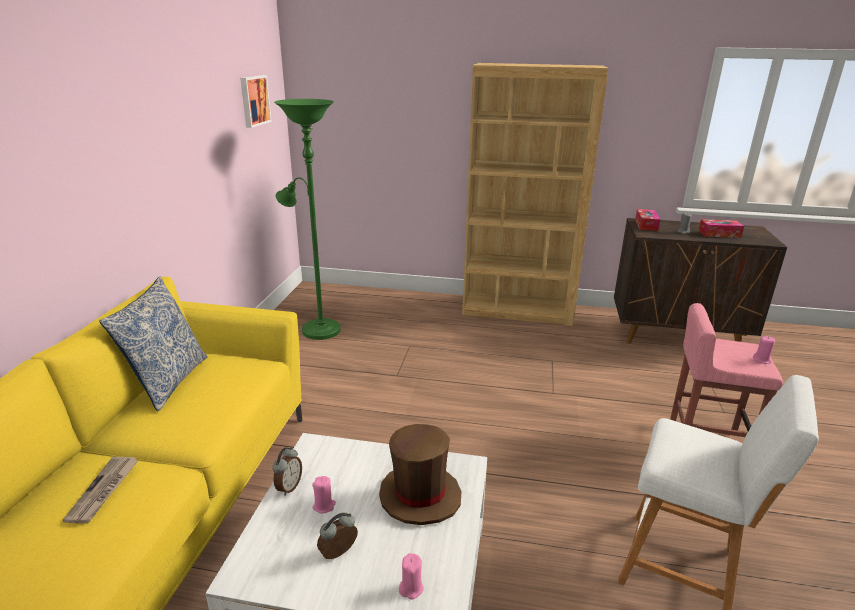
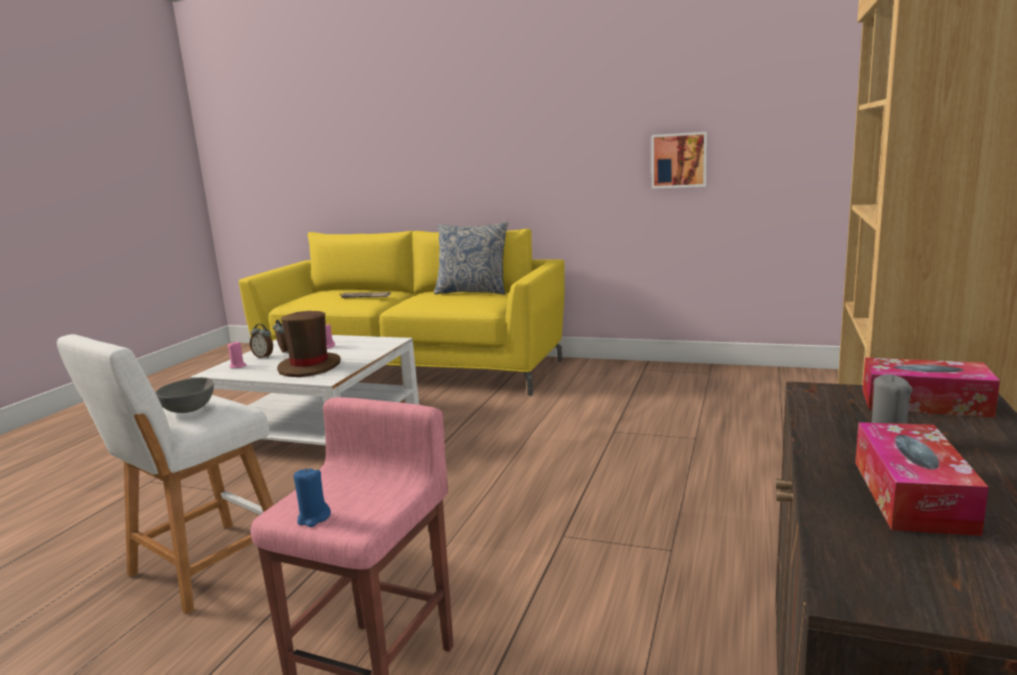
camera: 100 degrees right, 10 degrees down
(254, 100) = (792, 97): picture -> picture (679, 160)
(288, 487) = (354, 339): alarm clock -> alarm clock (264, 357)
(317, 329) = (726, 388): green floor lamp -> none
(701, 448) = (190, 410): none -> grey bowl
(761, 360) = (313, 518): pink candle -> blue candle

